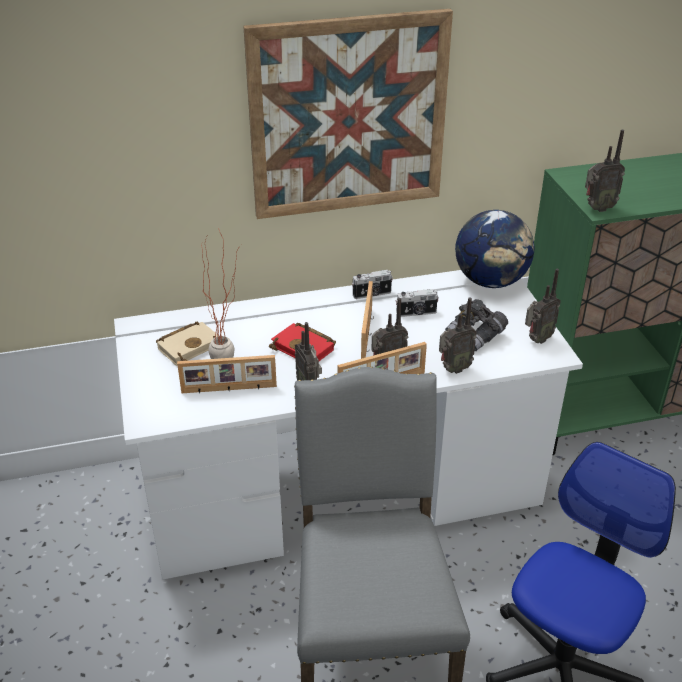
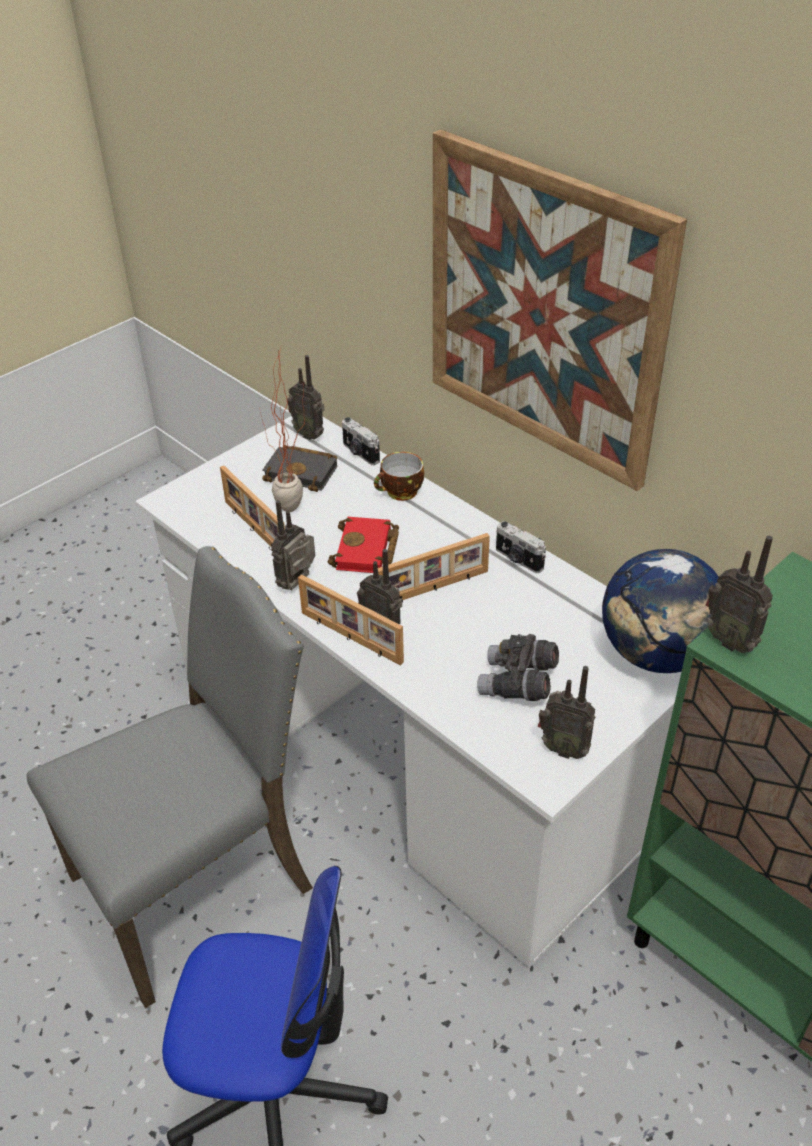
camera: 60 degrees right, 5 degrees up
(189, 346) = (303, 472): beige book -> black book
(260, 313) = (400, 493): none -> cup
(416, 313) = (515, 612): camera -> camera (360, 453)
(453, 369) = (430, 688): radio -> radio (309, 434)

